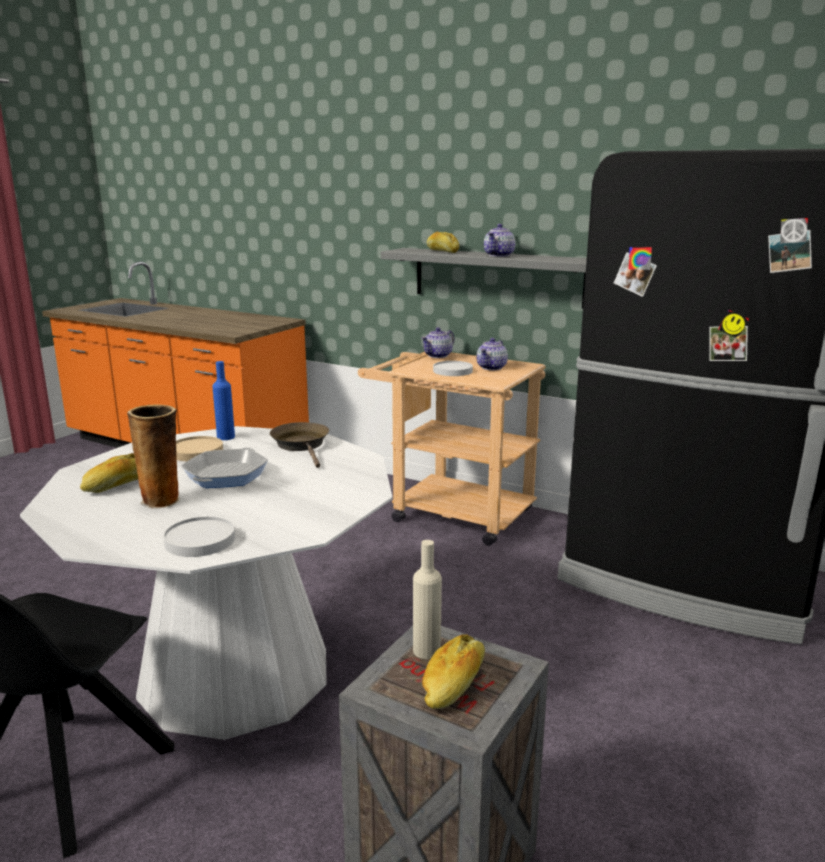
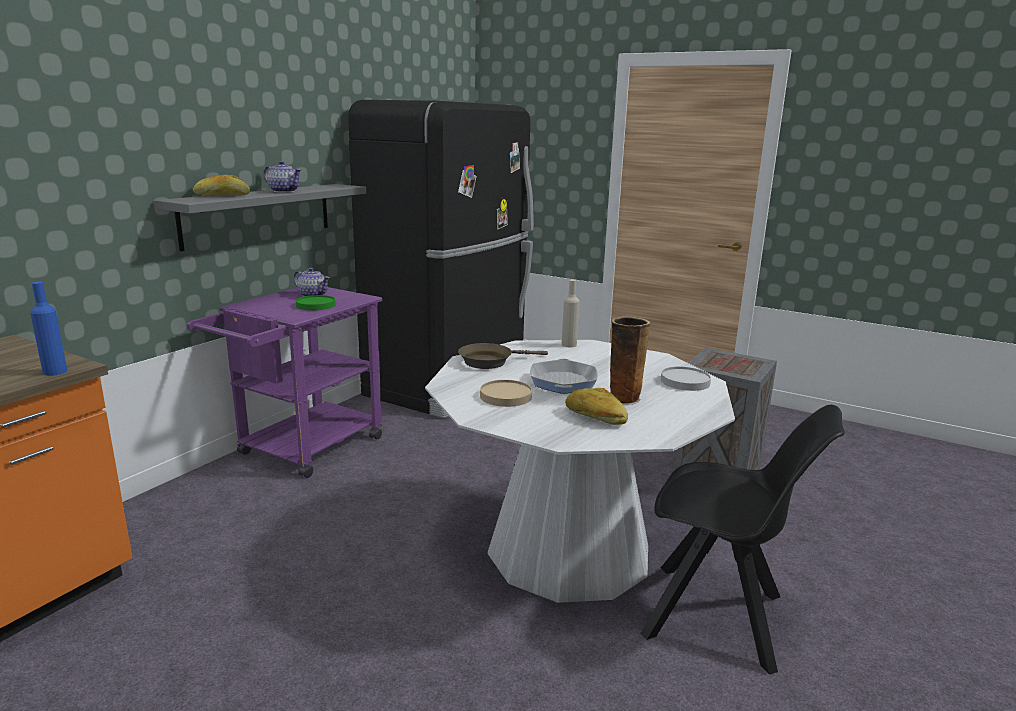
camera: 90 degrees left, 0 degrees up
(226, 437) = (462, 388): blue bottle -> blue bottle (55, 372)
(226, 475) = (563, 382): frying pan -> frying pan turned 75 degrees clockwise
(426, 650) = (712, 365): beige bottle -> beige bottle (569, 345)
(438, 355) = (251, 305): teapot -> none
(451, 512) = (302, 450): beige cart -> purple cart
(453, 371) = (316, 305): white plate -> green plate
(454, 684) = (735, 362): bread -> none

